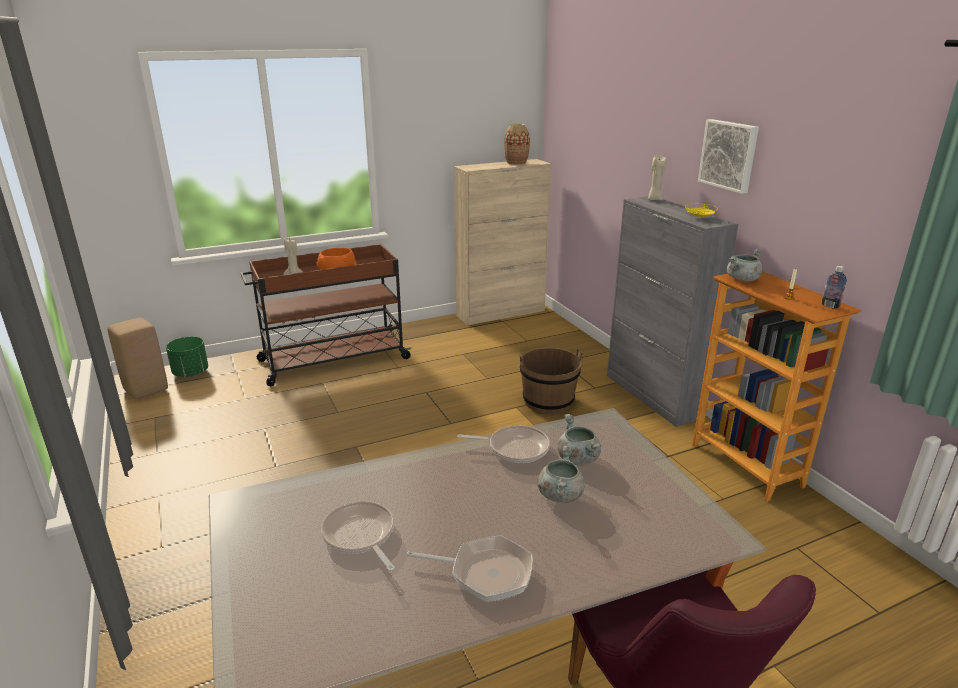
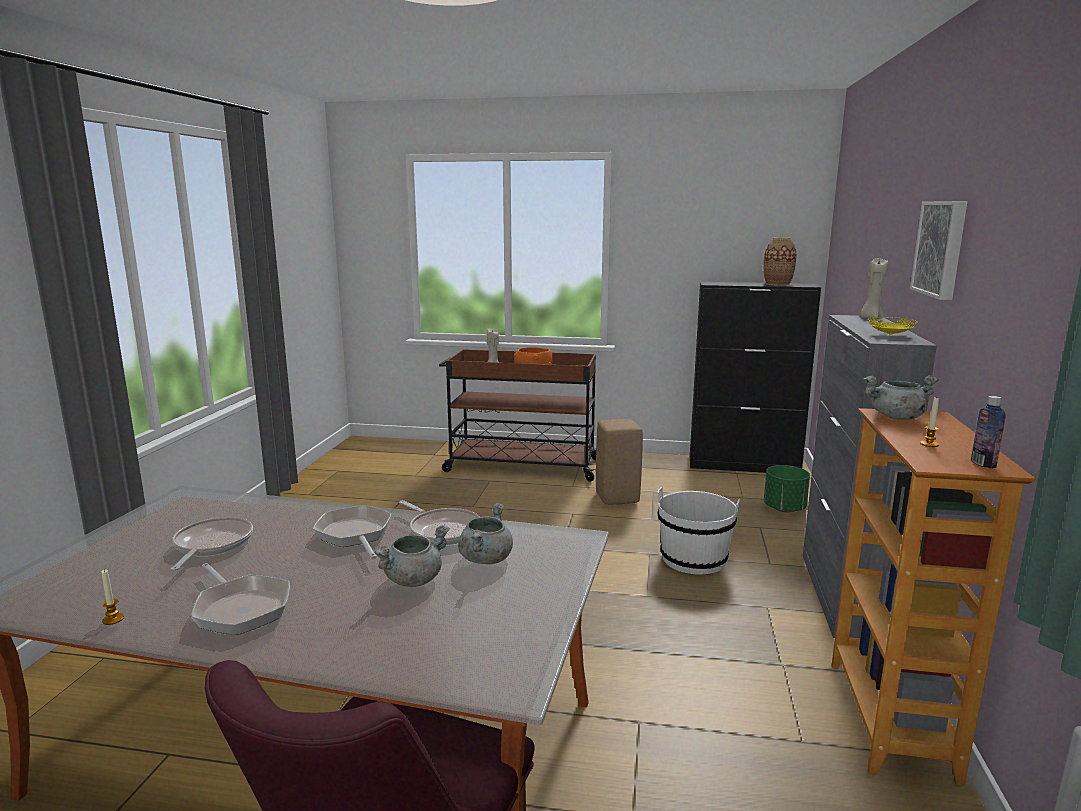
camera: 35 degrees right, 10 degrees down
(146, 389) = (357, 450): beige stool -> beige stool (617, 498)
(190, 373) = (400, 447): green planter -> green planter (784, 508)
(405, 633) = (113, 619): none -> candle
(459, 477) = (355, 535): none -> frying pan
(501, 313) = (744, 465): beige cabinet -> black cabinet
(548, 401) = (693, 559): brown bucket -> white bucket

